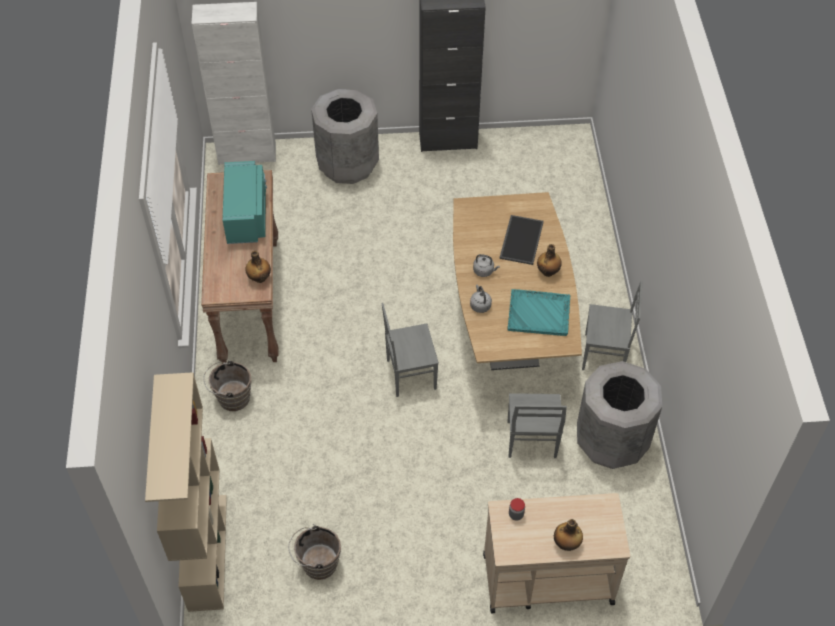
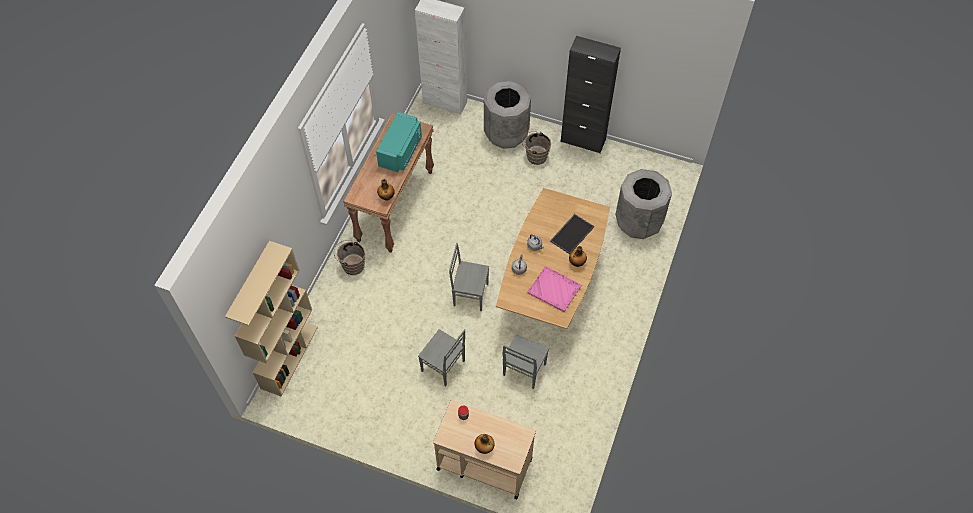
camera: 25 degrees right, 5 degrees up
(316, 563) = (349, 392): brown bucket -> brown bucket (535, 156)
(539, 314) = (554, 290): turquoise tray -> pink tray
(604, 355) = (605, 332): grey chair -> grey chair (443, 367)
(611, 441) = (576, 393): grey trash can -> grey trash can (638, 222)

